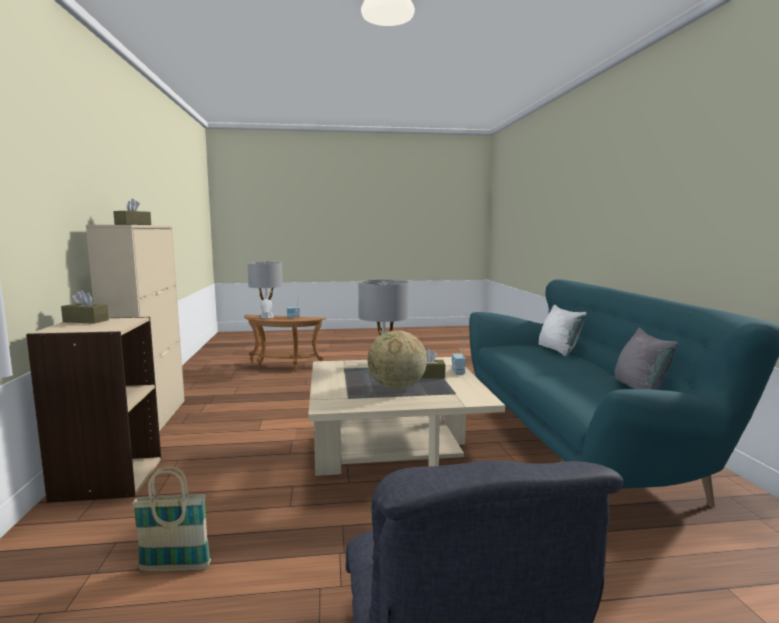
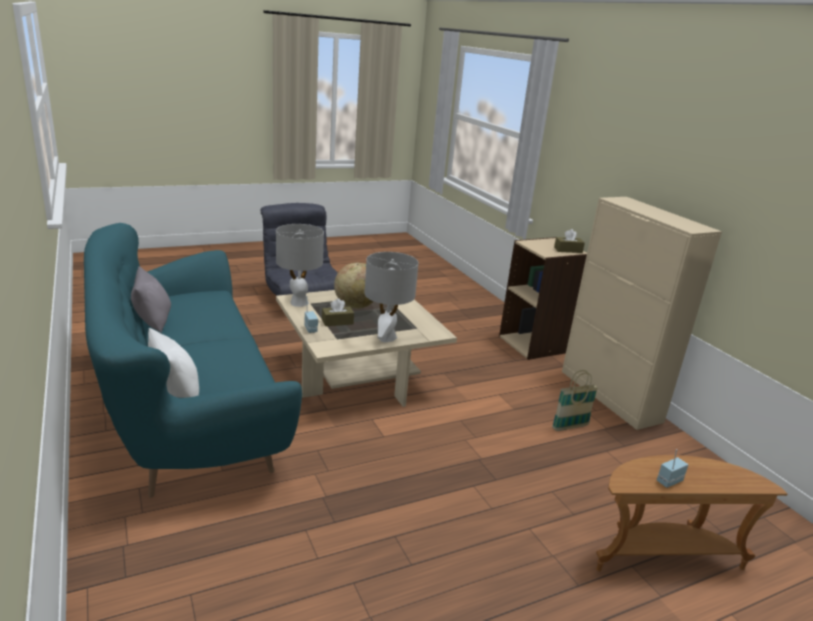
camera: 160 degrees right, 15 degrees up
(133, 224) = (646, 210): brown tissue box -> none
(175, 568) = (429, 312): basket -> basket (570, 427)
(266, 317) = (715, 475): grey table lamp -> grey table lamp (299, 302)

